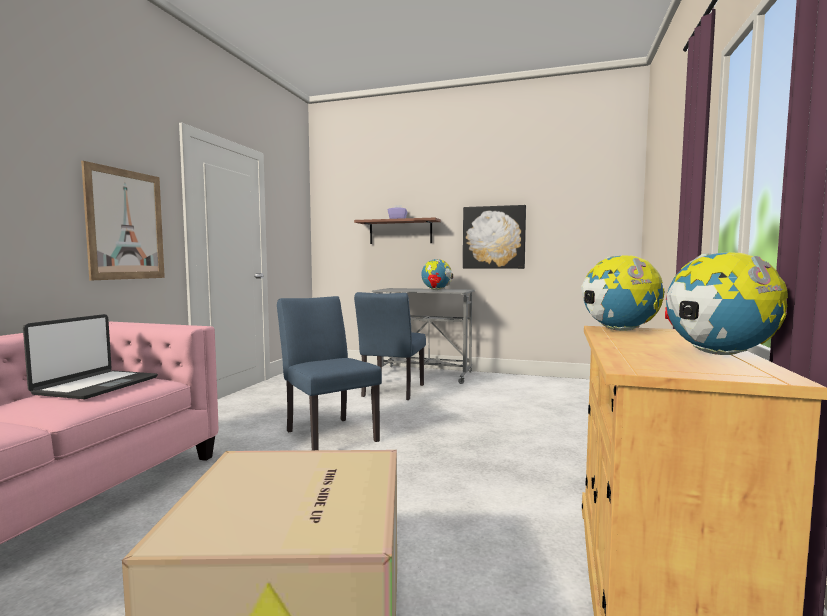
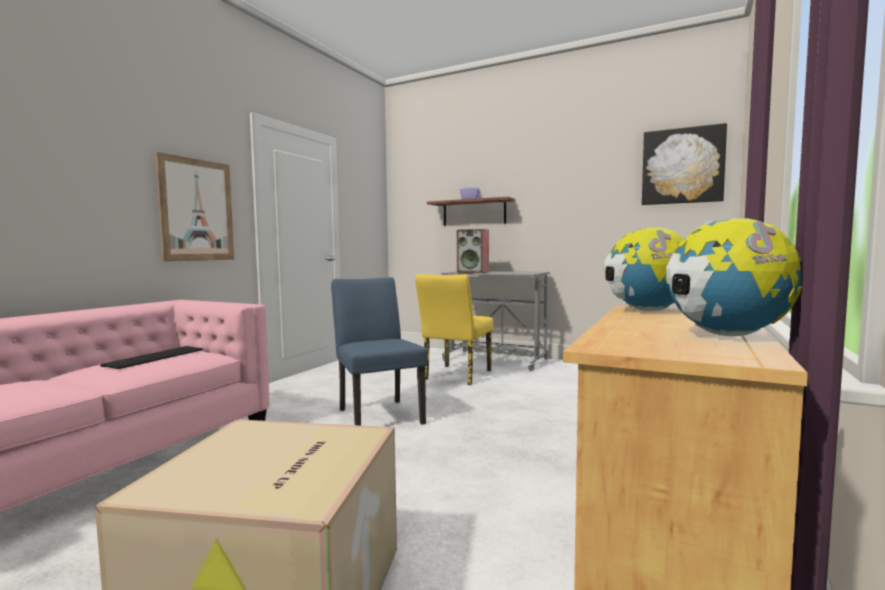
camera: 10 degrees right, 0 degrees up
(96, 386) = (155, 357): laptop -> keyboard
(391, 392) = (455, 376): blue chair -> yellow chair
(403, 290) = (473, 272): none -> speaker
(436, 290) = (508, 272): globe -> none
(494, 237) = (571, 216): picture -> picture (682, 166)

